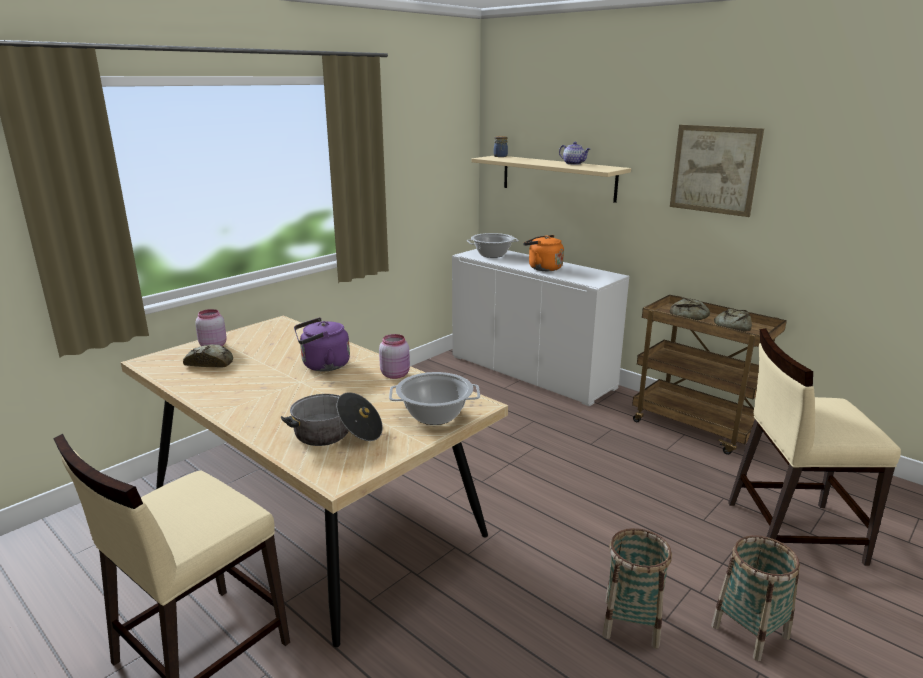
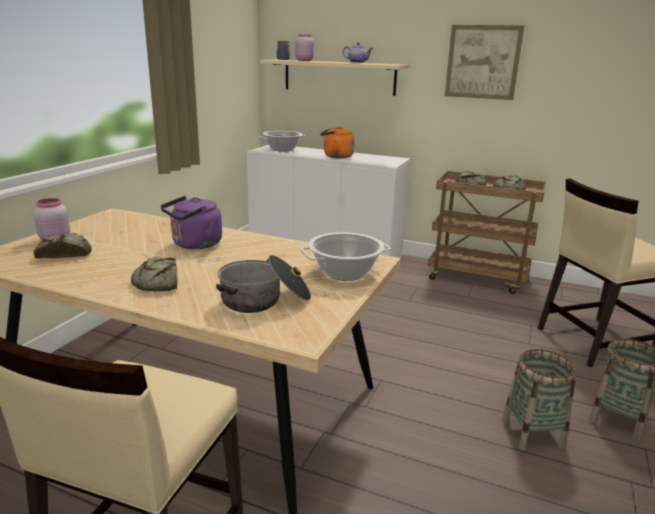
camera: 20 degrees left, 0 degrees up
(262, 403) = (158, 282): none -> bread
(395, 374) = (275, 245): pink jar -> pink jar (304, 60)

